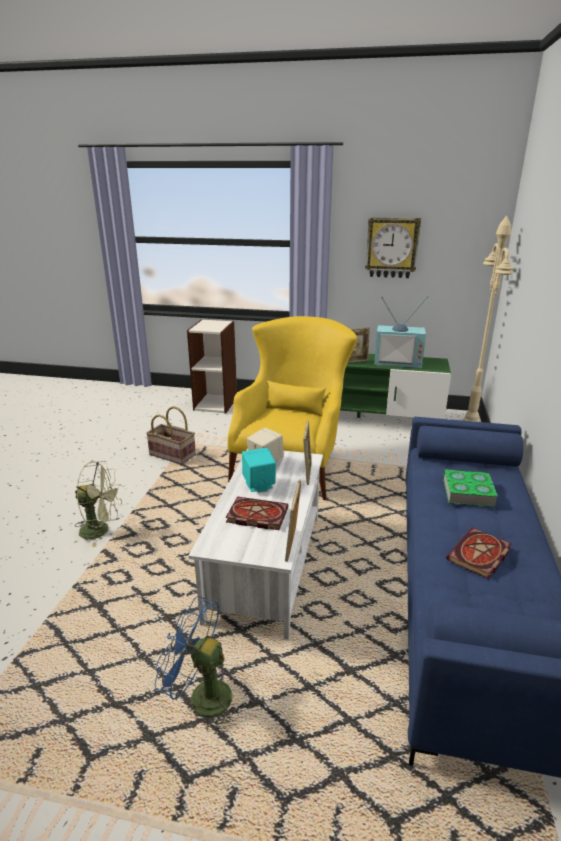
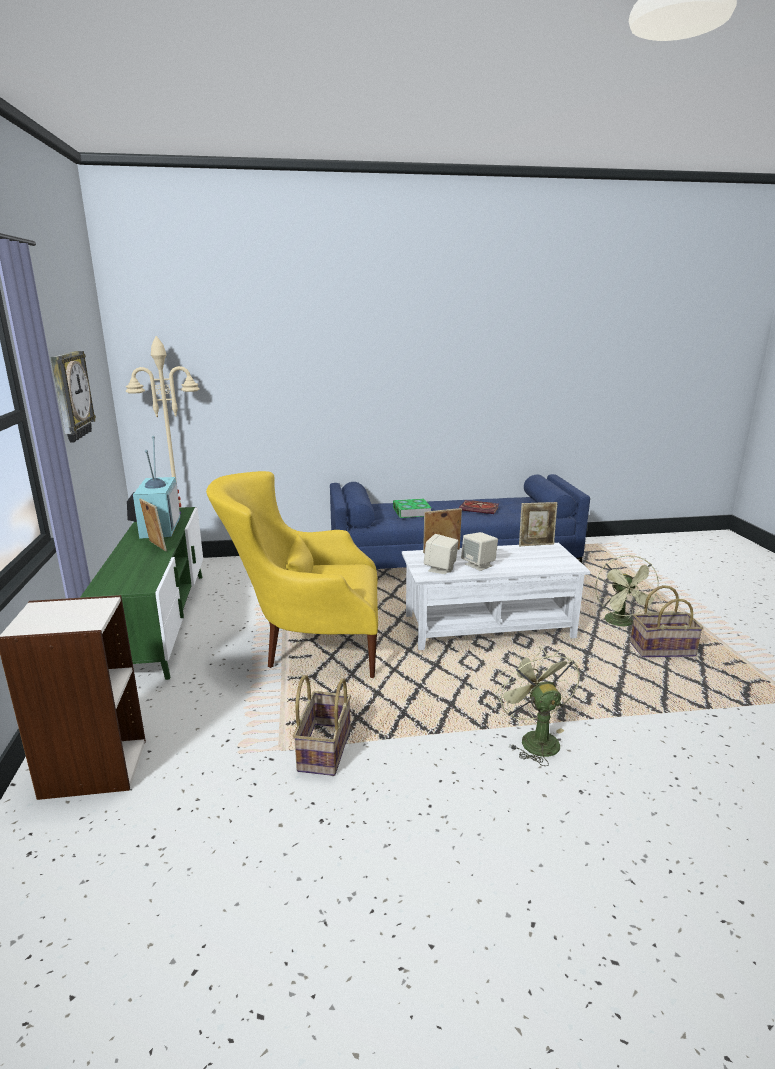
camera: 110 degrees left, 5 degrees down
(121, 701) = (662, 649): none -> basket
(201, 697) = (622, 624): blue fan -> green fan
(255, 515) = (520, 559): book -> none
(259, 485) = (479, 565): turquoise speaker -> beige speaker

